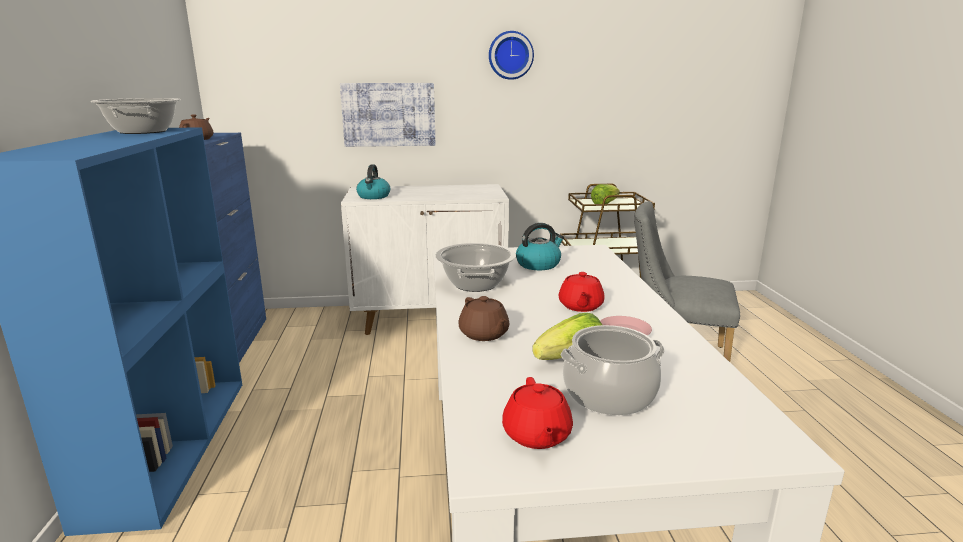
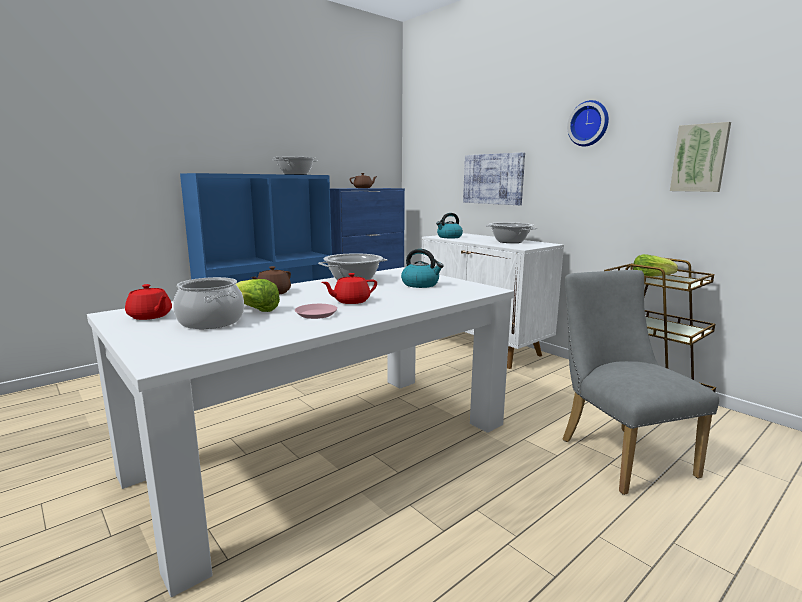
camera: 55 degrees right, 5 degrees down
(452, 190) = (510, 241): none -> cooking pot
(536, 435) = (150, 316): red teapot -> red teapot turned 105 degrees counterclockwise
(614, 94) = (700, 158): none -> picture

